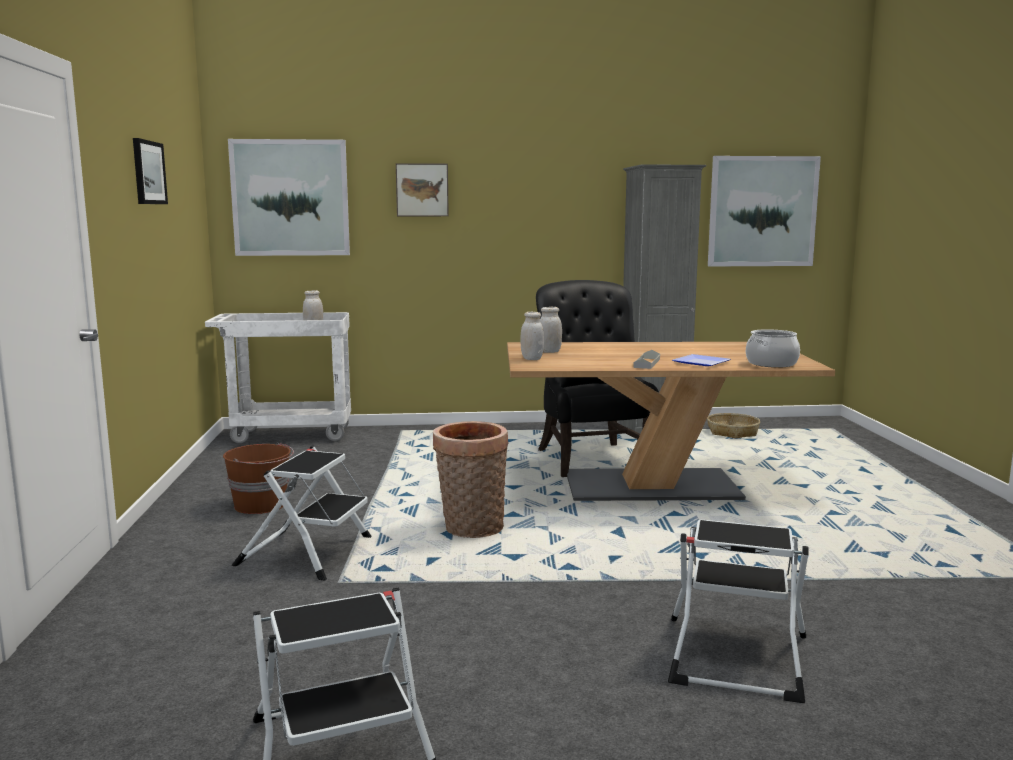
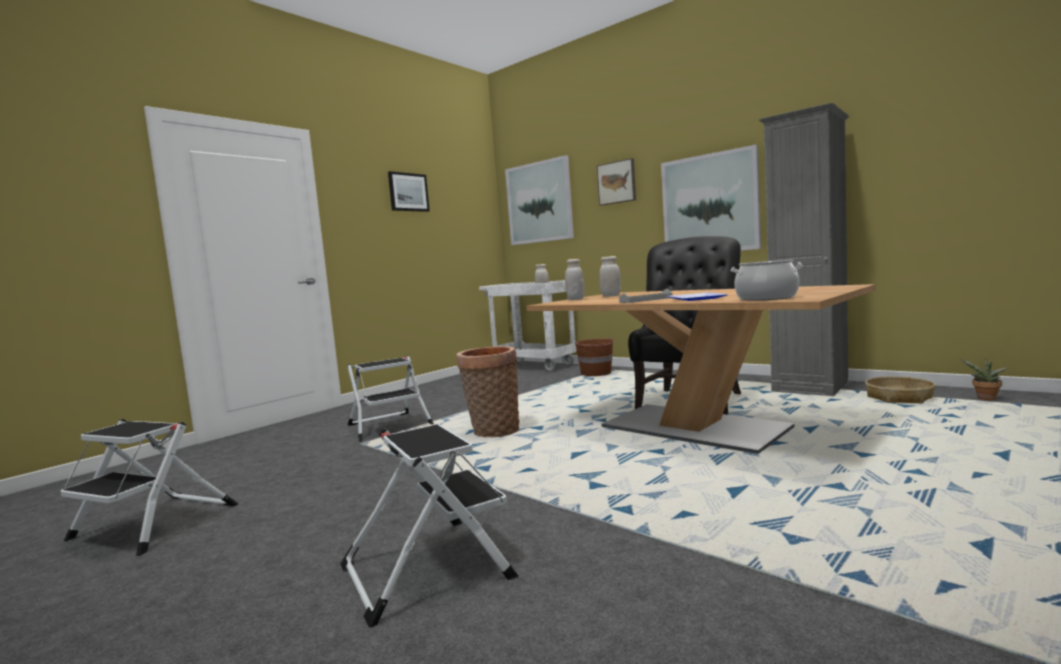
camera: 45 degrees right, 5 degrees down
(261, 505) = (431, 399): brown bucket -> brown bucket (596, 374)
(762, 211) = (963, 144): picture -> picture (709, 204)
(781, 426) = (985, 399): none -> potted plant

